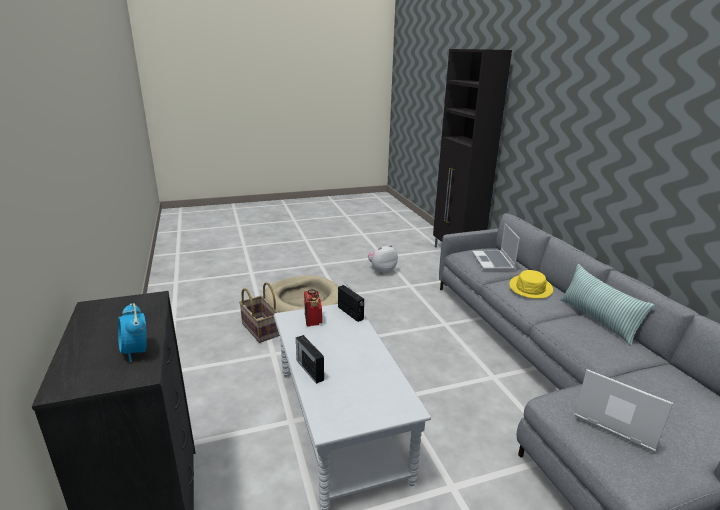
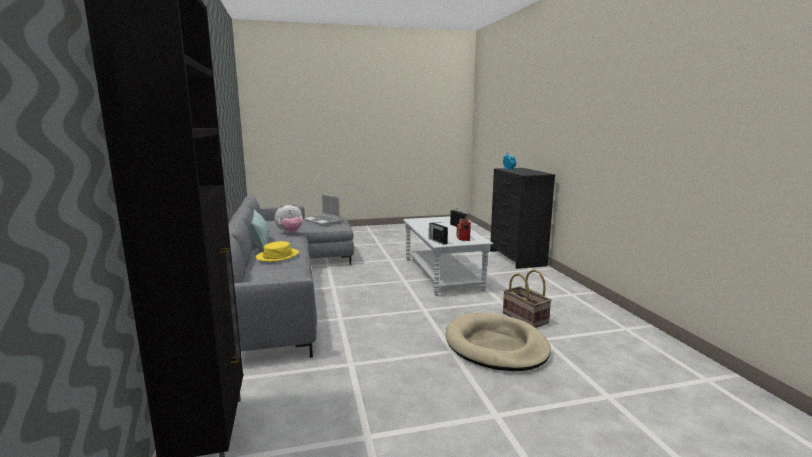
camera: 175 degrees left, 10 degrees down
(381, 271) = (383, 394): plush toy -> plush toy (290, 233)
(493, 261) = (275, 275): laptop -> none

